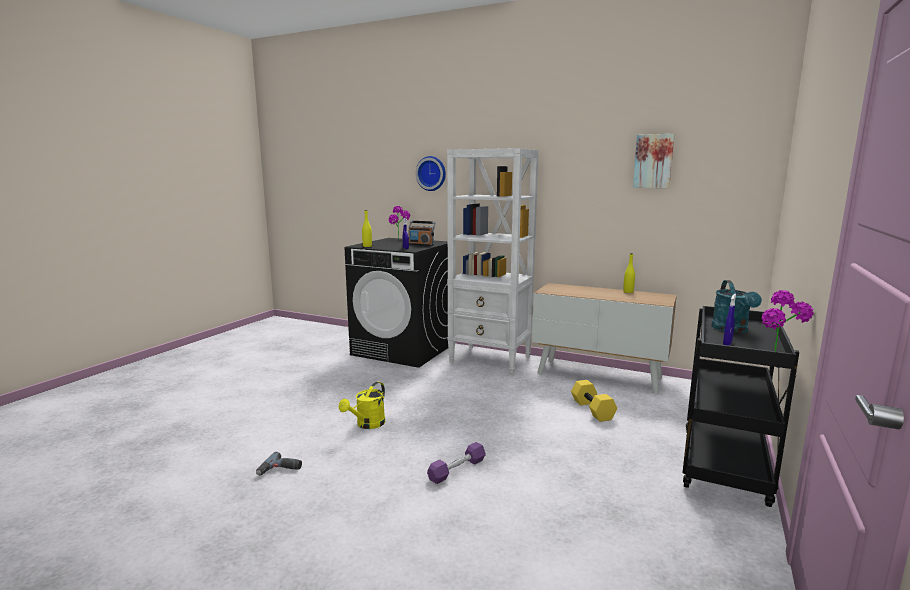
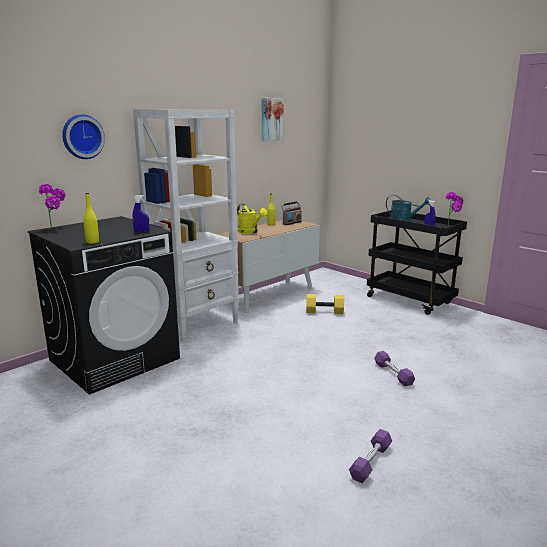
camera: 70 degrees left, 5 degrees up
(280, 470) = (371, 462): power drill -> purple dumbbell
(367, 425) = (298, 403): yellow watering can -> yellow watering can (250, 232)
(421, 244) = (123, 225): radio -> radio (291, 223)

